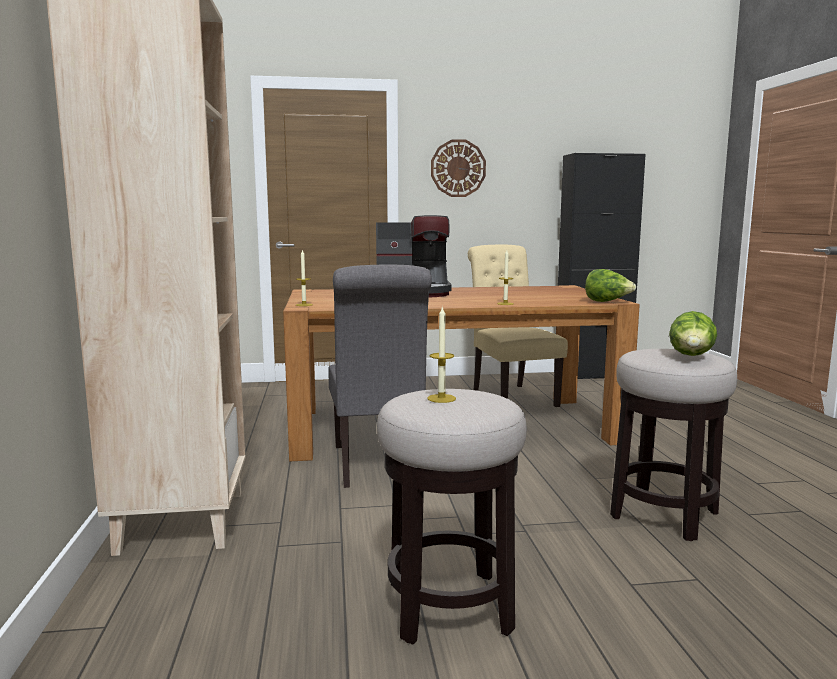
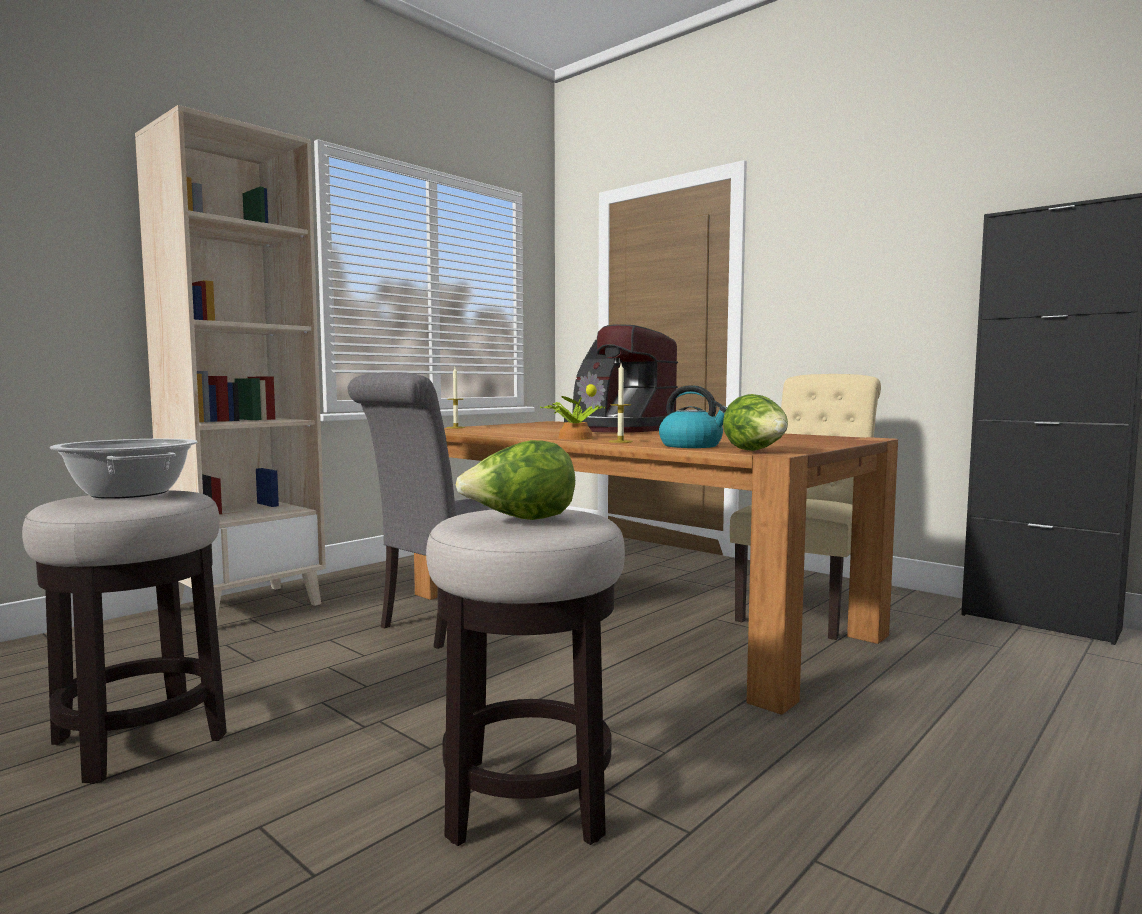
camera: 50 degrees right, 5 degrees down
(441, 398) = (130, 493): candle -> cooking pot
(458, 168) = (821, 267): wall clock -> none
(460, 304) = (575, 438): none -> potted plant
(556, 302) = (692, 446): none -> kettle

